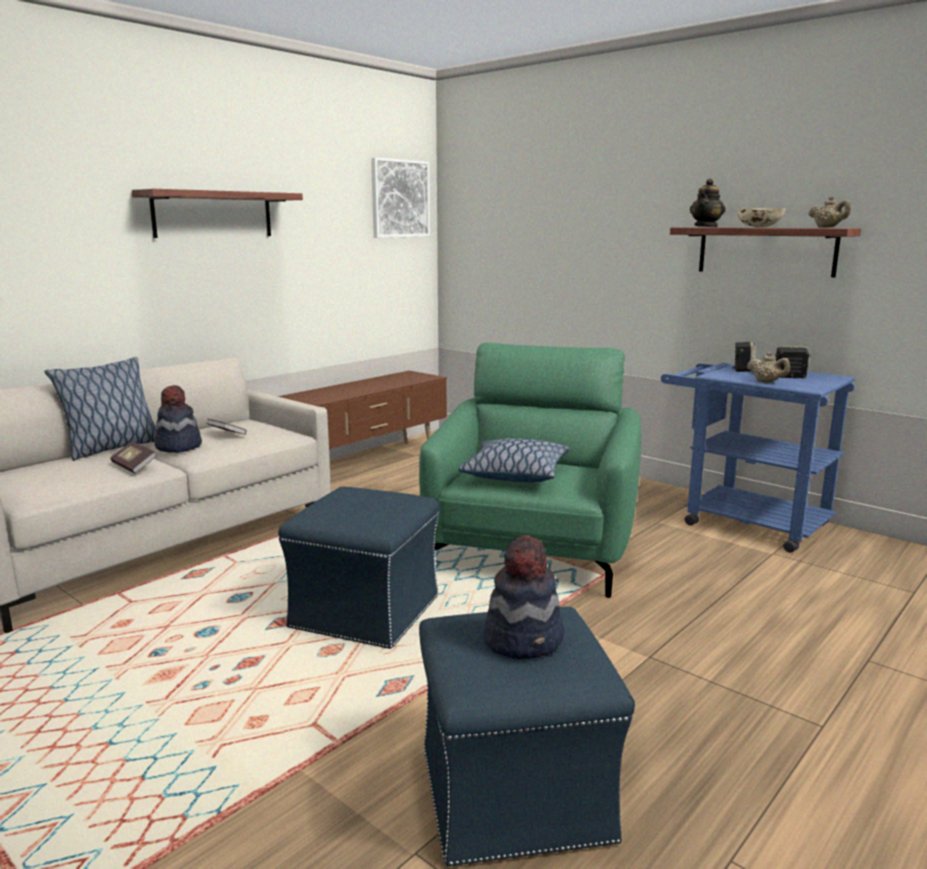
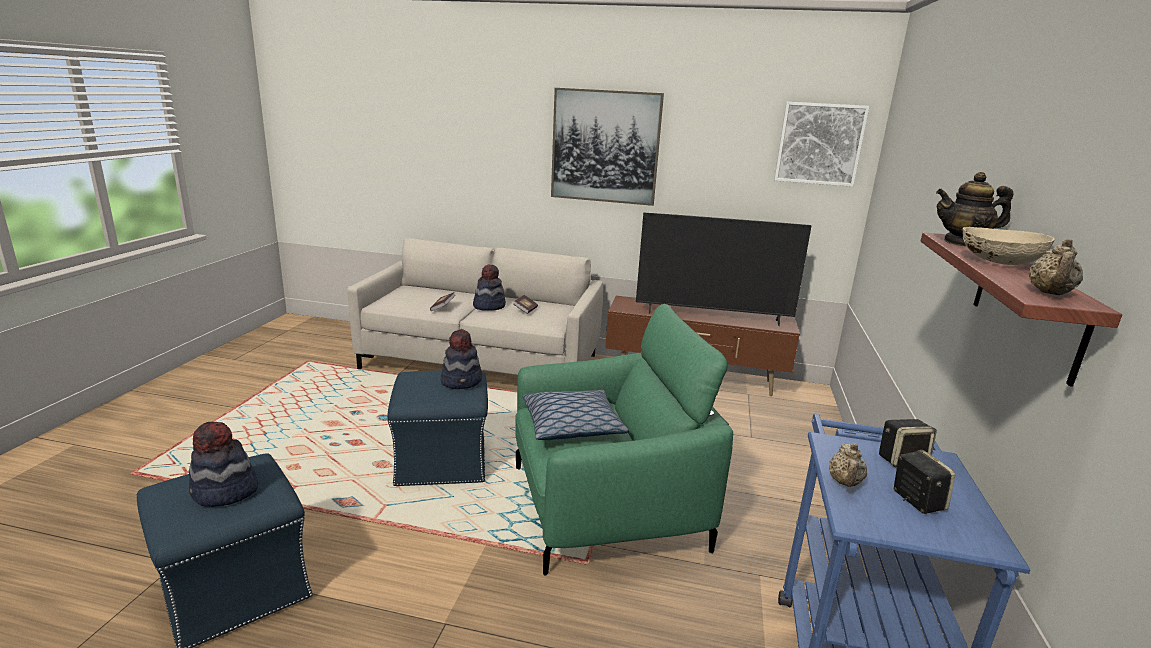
camera: 60 degrees right, 5 degrees up
(111, 449) = (471, 294): pillow -> none
(213, 214) = (605, 147): shelf -> picture
(369, 494) = (462, 381): none -> hat
(372, 387) = (712, 316): none -> television

